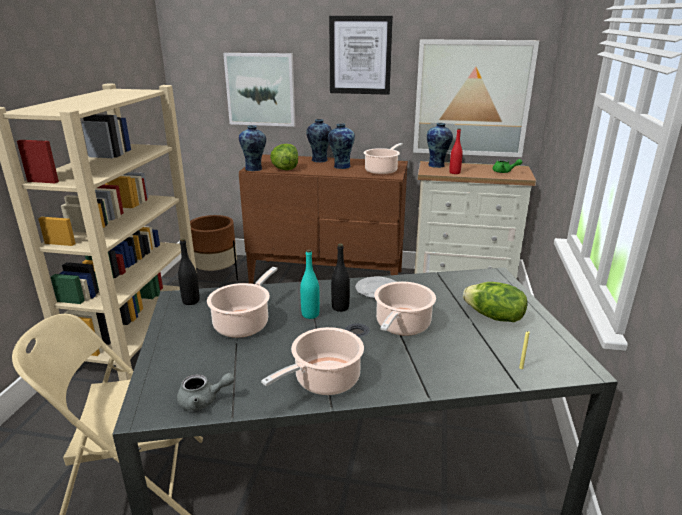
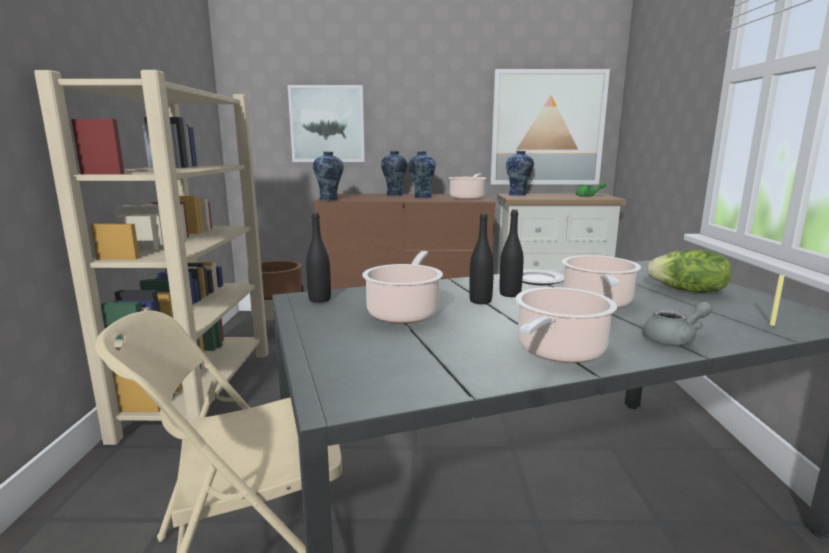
camera: 10 degrees left, 10 degrees down
(203, 401) = (414, 382): grey teapot -> grey teapot (674, 339)
(285, 169) = (364, 199): lettuce -> none
(310, 314) = (480, 301): turquoise bottle -> black bottle
(360, 55) = (434, 86): picture -> none
(454, 172) = (541, 197): red bottle -> none

